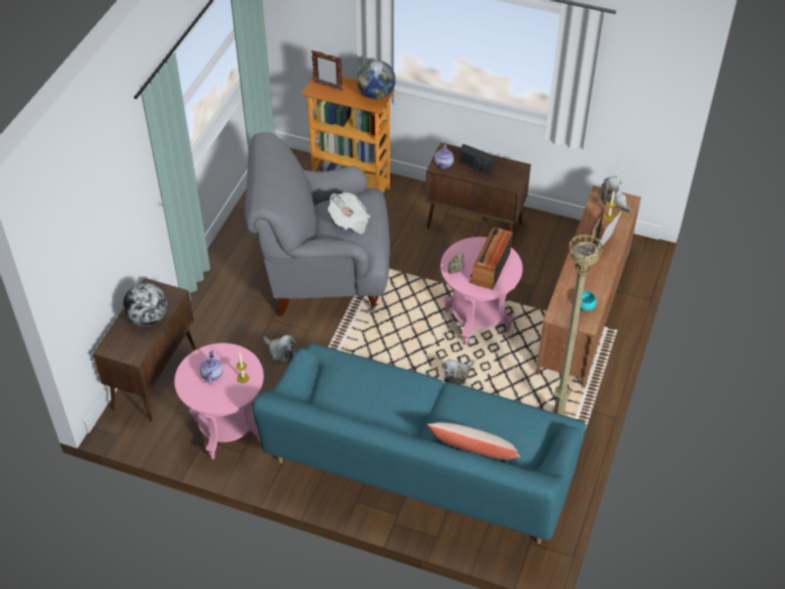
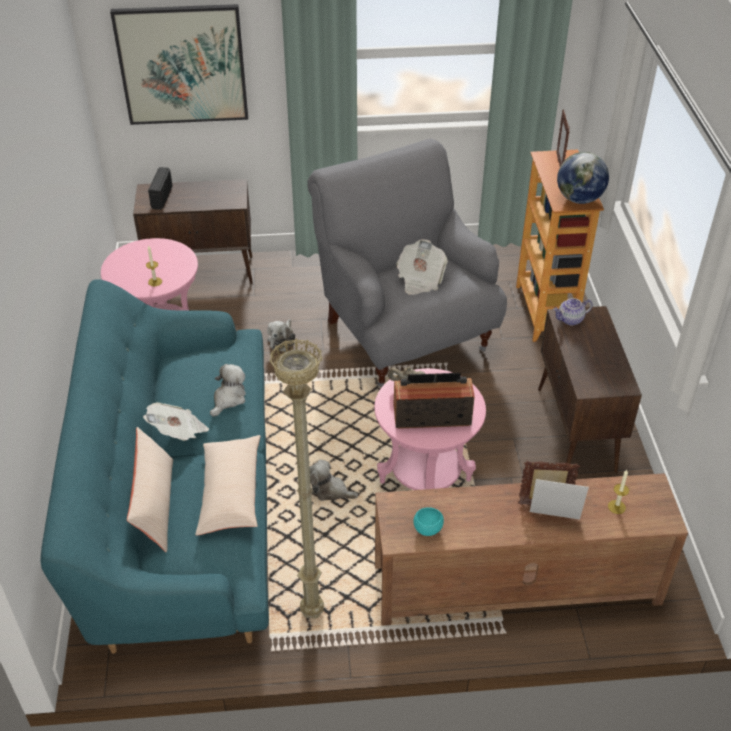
camera: 65 degrees right, 5 degrees down
(95, 225) = (182, 64): none -> picture
(148, 318) = (196, 198): globe -> none
(211, 374) = (149, 261): teapot -> none
(408, 419) = (178, 432): none -> newspaper
(475, 166) = (591, 347): radio -> radio (161, 197)
(483, 406) = (230, 492): none -> beige pillow
(614, 201) = (652, 505): plush toy -> plush toy (228, 399)

